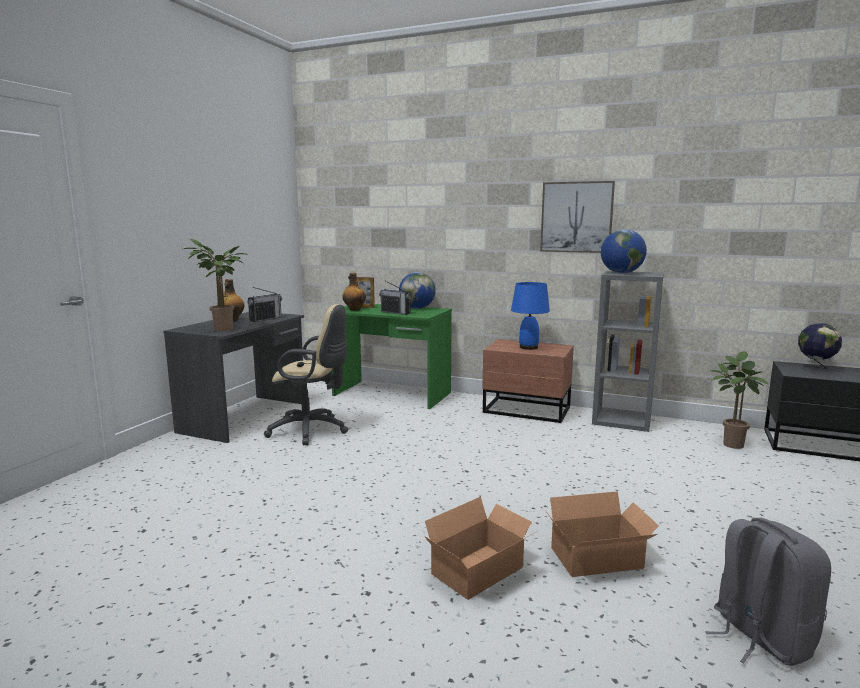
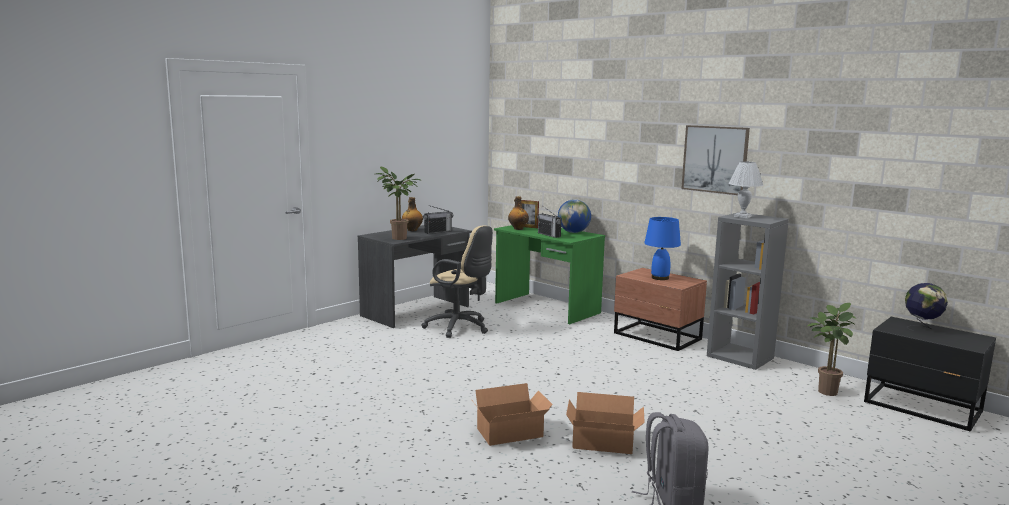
camera: 20 degrees right, 0 degrees up
(621, 273) = (742, 216): globe -> white table lamp

